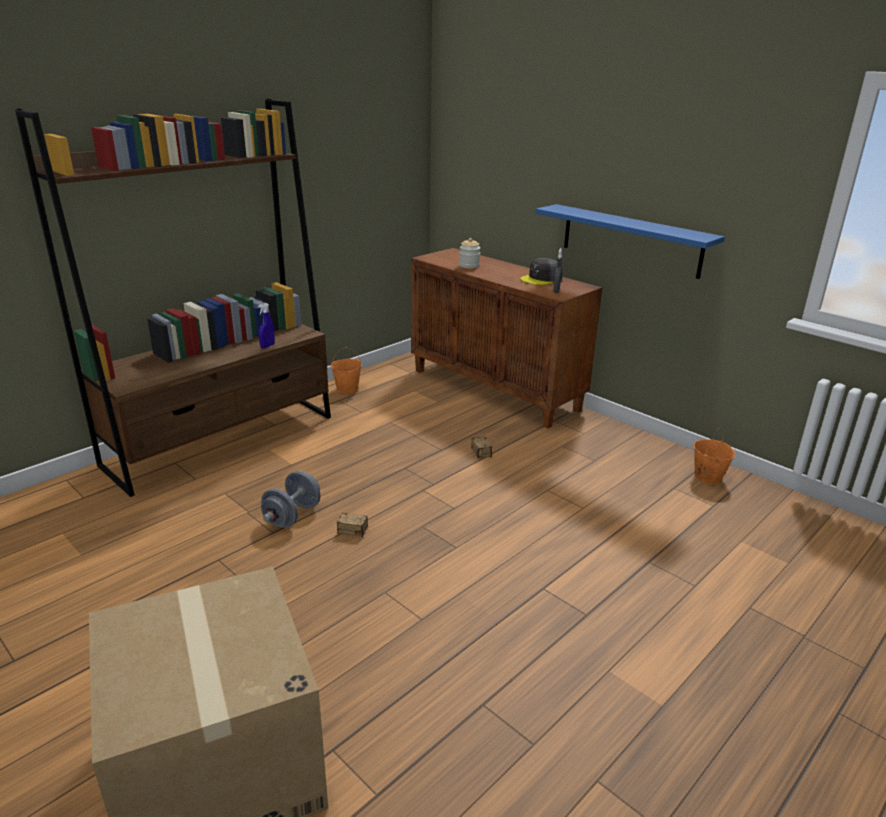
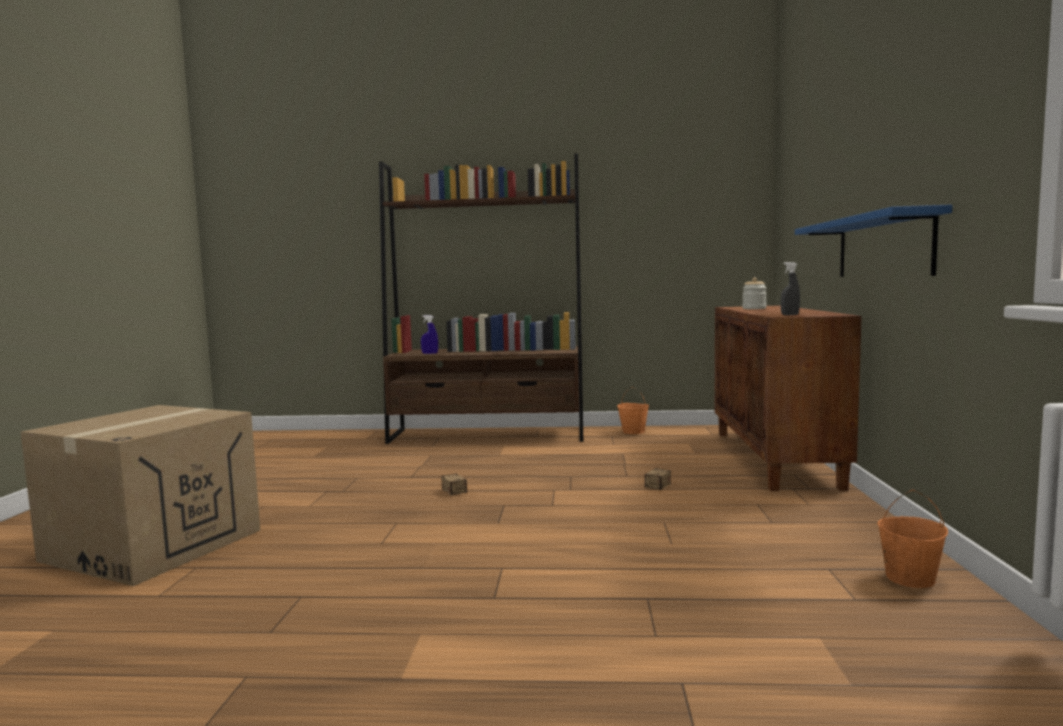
camera: 50 degrees right, 20 degrees down
(267, 346) = (521, 352): blue spray bottle -> blue spray bottle (430, 353)
(292, 516) = (439, 474): grey dumbbell -> none
(541, 279) = (803, 312): grey cap -> none

